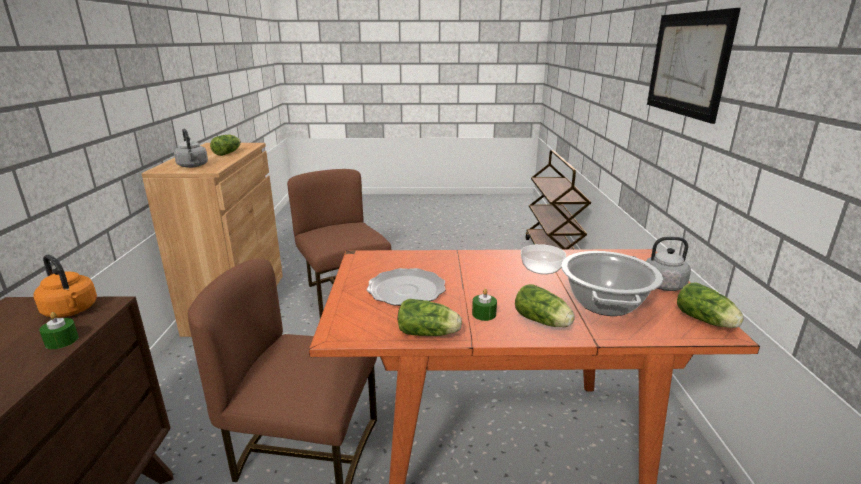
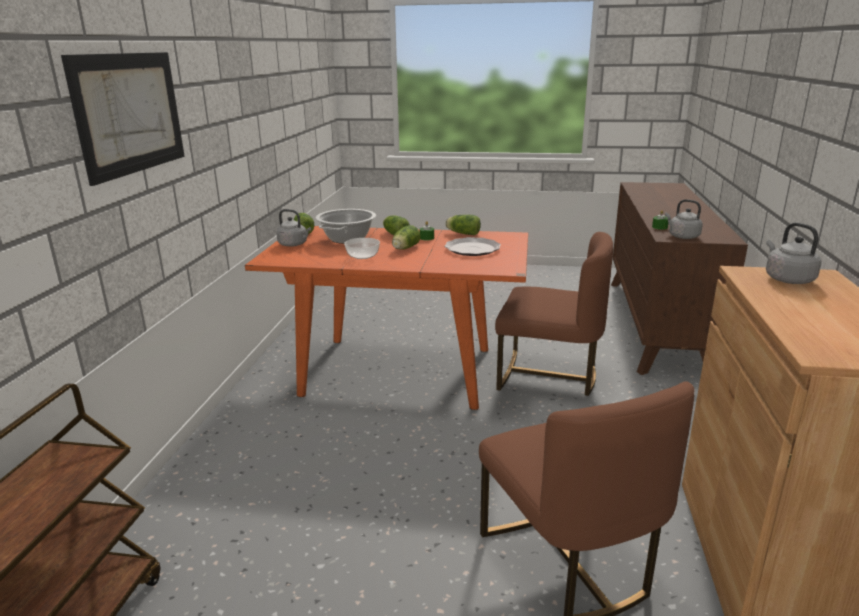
camera: 170 degrees left, 0 degrees up
(72, 311) = (682, 236): orange kettle -> grey kettle
(228, 153) = (801, 315): lettuce -> lettuce (404, 248)

